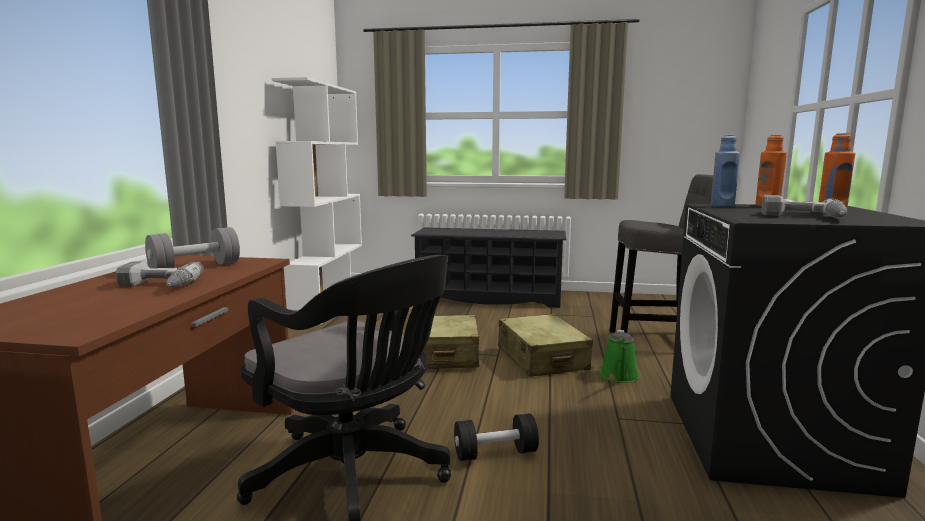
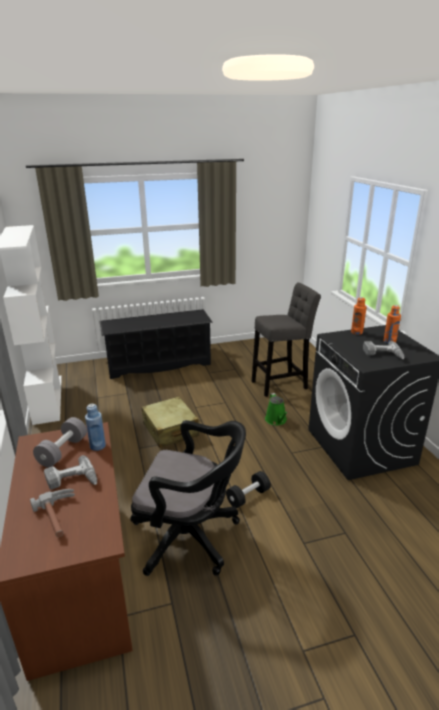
camera: 25 degrees left, 15 degrees up
(81, 304) = (59, 516): none -> hammer
(542, 359) = (228, 417): beige suitcase -> none
(722, 206) = (338, 338): blue bottle -> blue bottle (98, 446)

